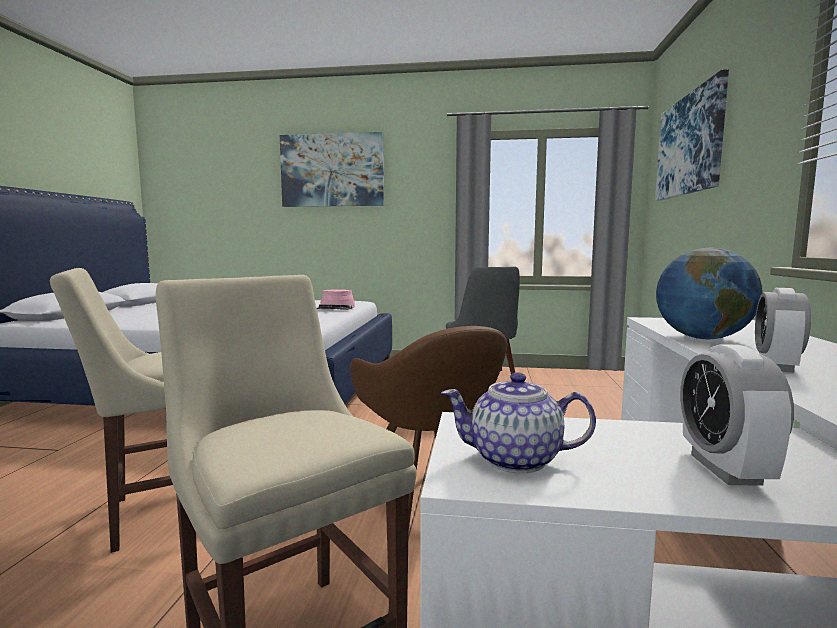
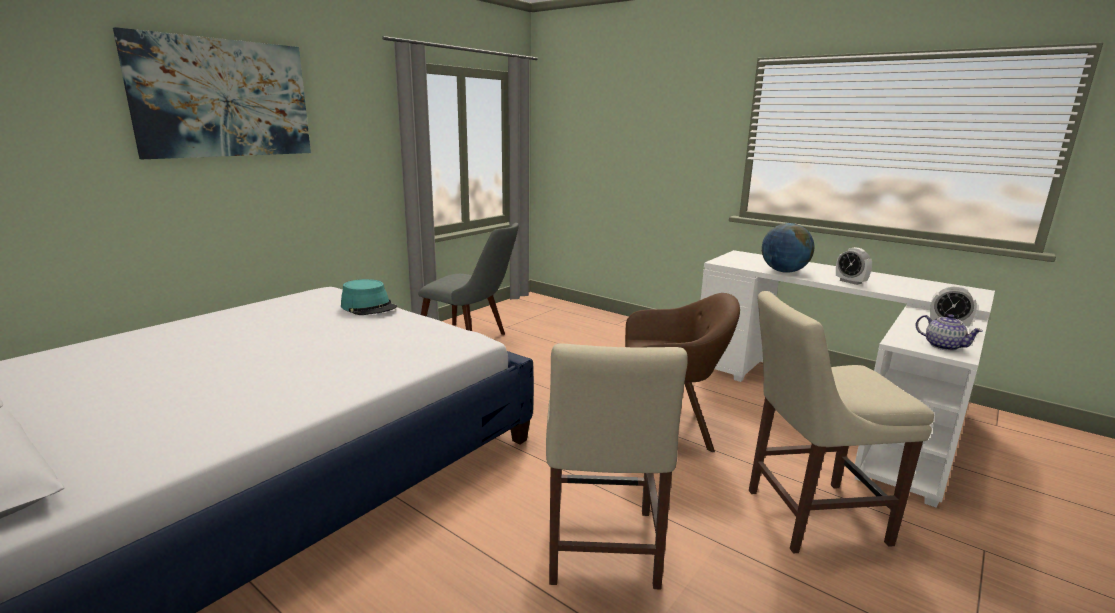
camera: 60 degrees left, 10 degrees up
(336, 308) = (369, 307): pink hat -> turquoise hat
(516, 460) = (943, 346): teapot -> teapot turned 75 degrees counterclockwise
(689, 145) = (608, 111): picture -> none

